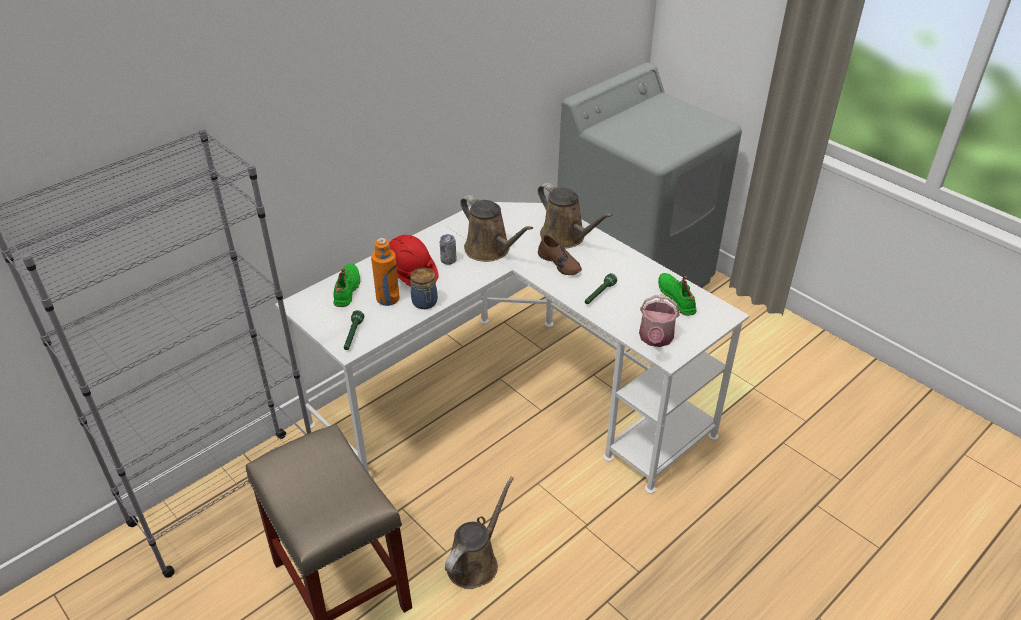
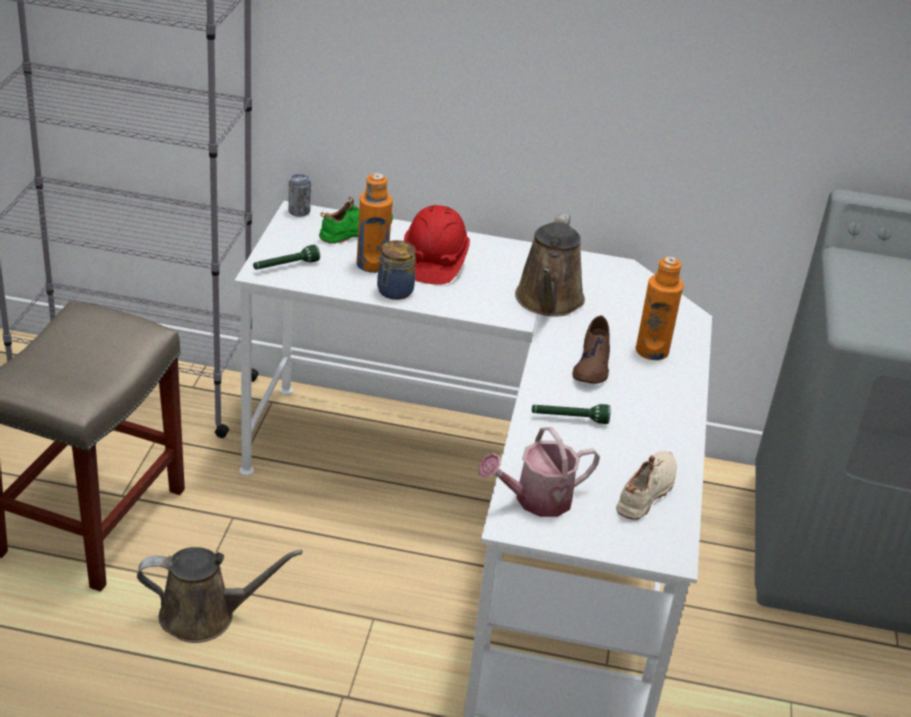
camera: 50 degrees right, 5 degrees down
(448, 260) = (490, 279): can -> can (299, 212)
(566, 237) = (652, 351): brown watering can -> orange bottle
(677, 298) = (647, 493): green shoe -> beige shoe

